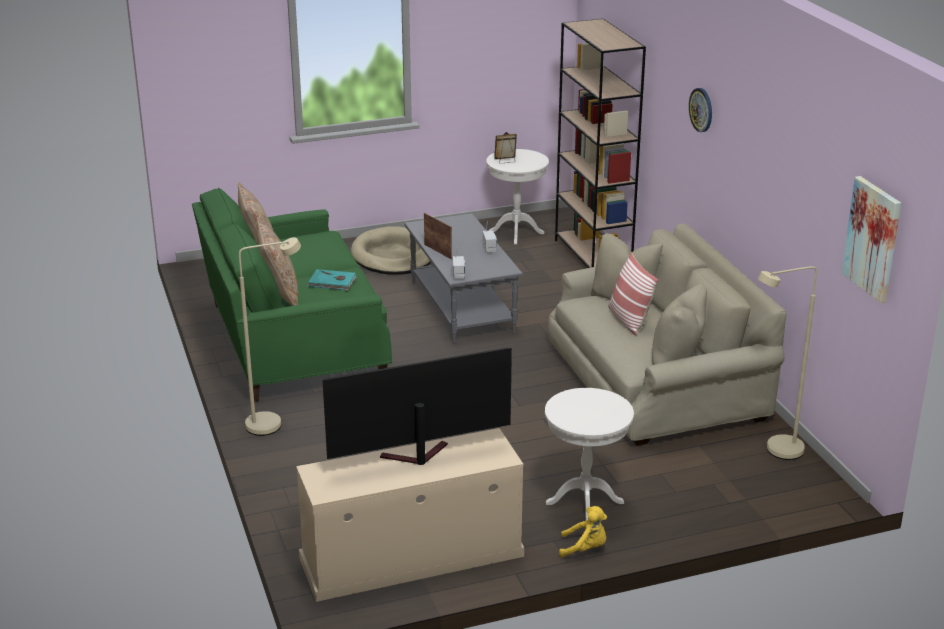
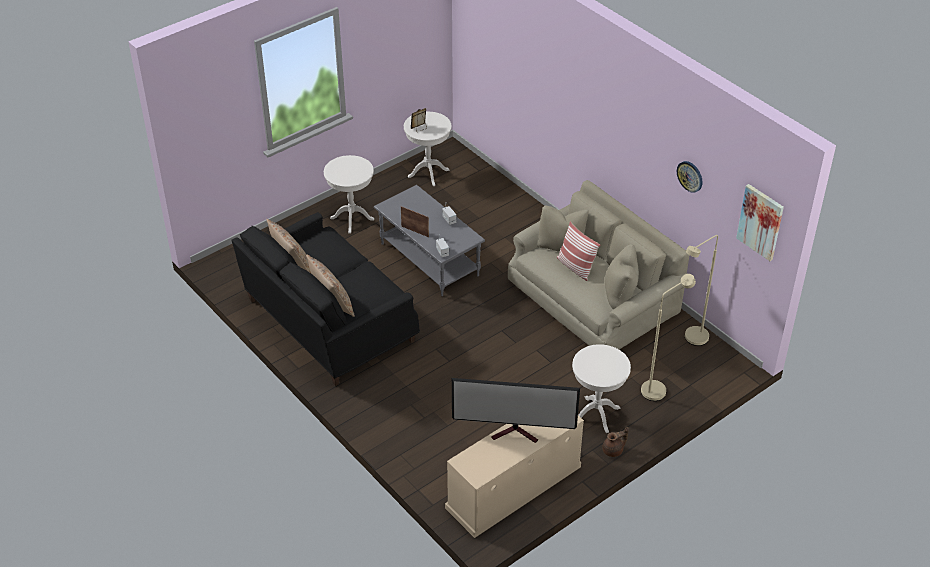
camera: 20 degrees left, 15 degrees up
(273, 424) = (361, 402): beige floor lamp -> beige floor lamp (658, 388)
(292, 341) = (328, 322): green sofa -> black sofa
(332, 282) = (363, 284): turquoise book -> none
(393, 256) = (352, 219): beige dog bed -> white side table
(415, 457) = (516, 433): television -> television turned 135 degrees counterclockwise
(585, 548) = (613, 450): yellow plush toy -> brown teapot
(593, 256) = (495, 186): beige bookcase -> none
(701, 109) = (597, 107): wall clock -> wall clock (690, 176)

